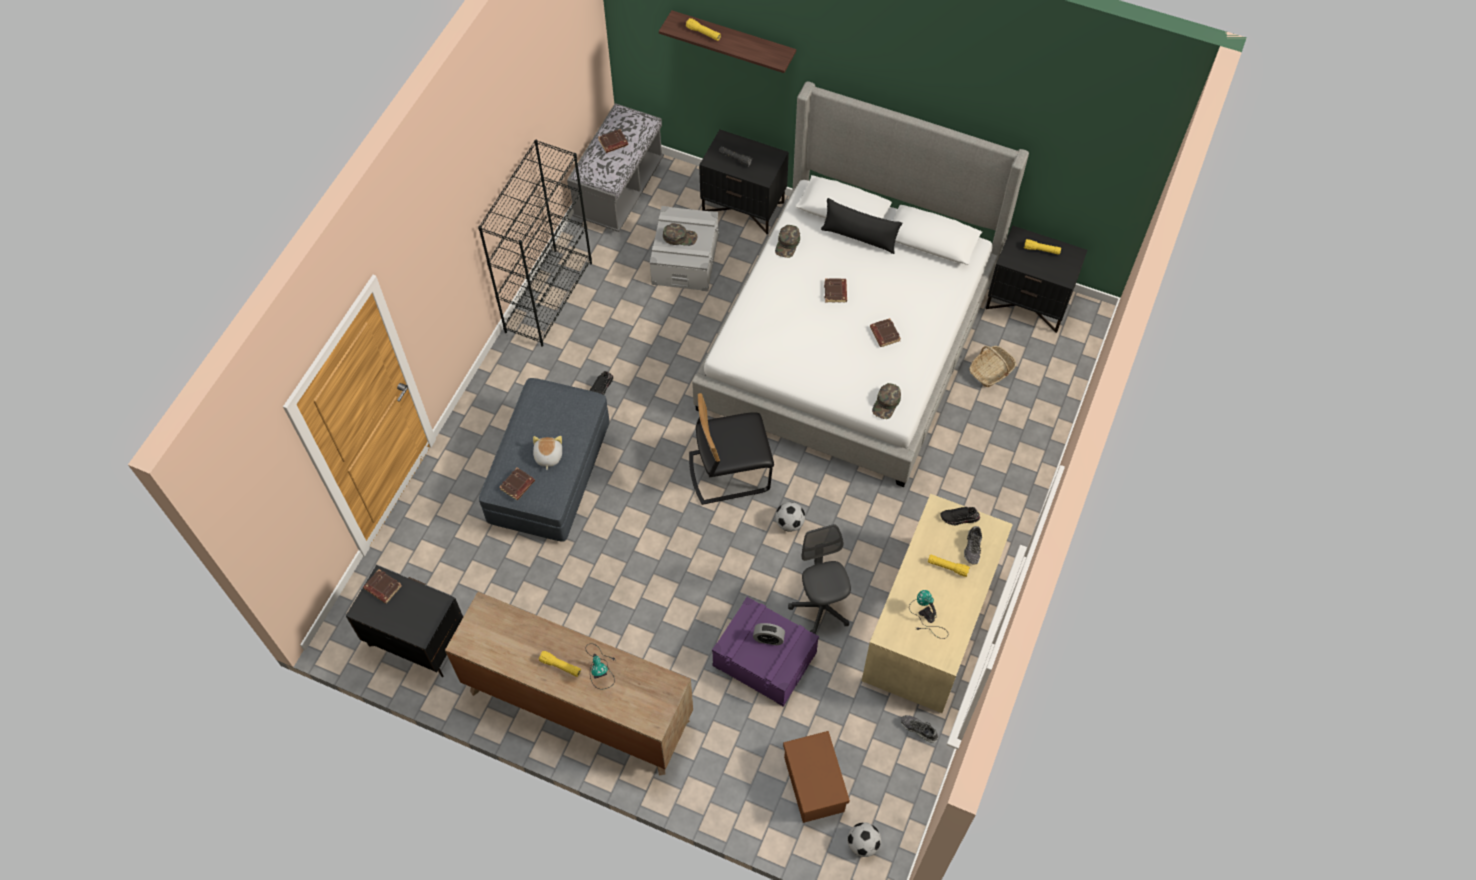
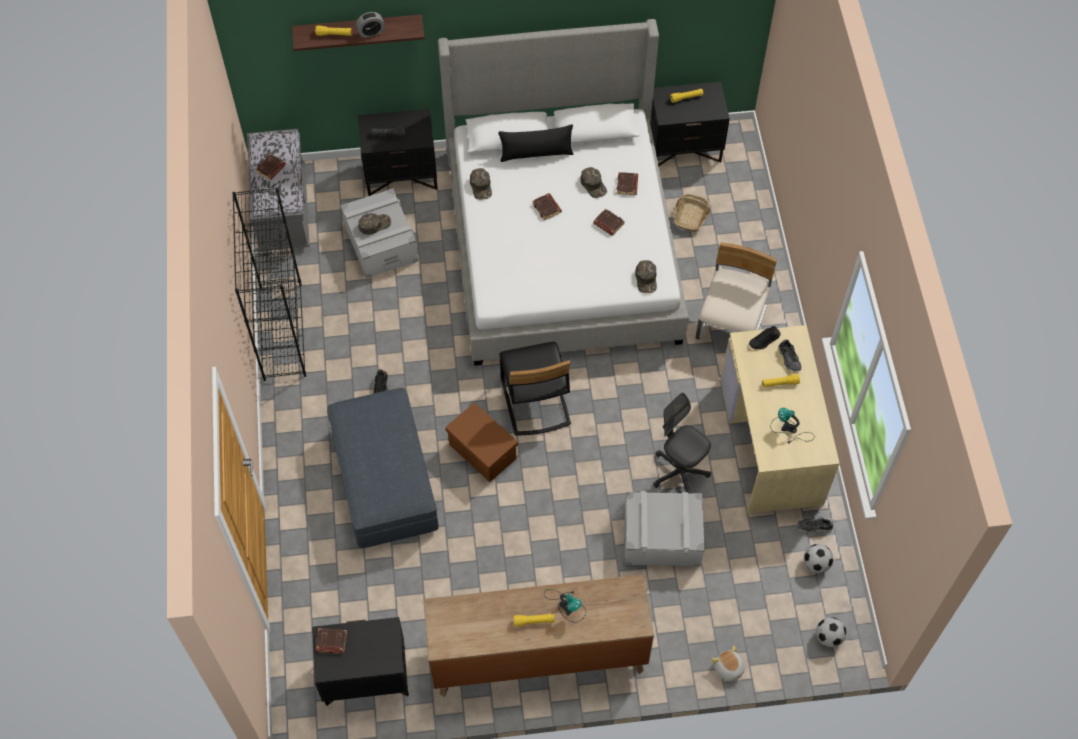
camera: 30 degrees left, 0 degrees up
(517, 485) = (382, 499): brown book -> brown book (627, 185)
(548, 456) = (392, 462): plush toy -> plush toy (728, 669)
(729, 471) = (534, 402): black chair -> black chair turned 60 degrees counterclockwise
(765, 659) = (662, 537): purple storage box -> grey storage box
(768, 638) = (665, 516): alarm clock -> alarm clock (371, 32)
(789, 523) = (611, 418): football -> football (816, 564)
(813, 783) = (762, 613): brown storage box -> brown storage box (481, 451)
(894, 291) = (593, 185): none -> green cap
(964, 492) = (731, 324): none -> beige chair

